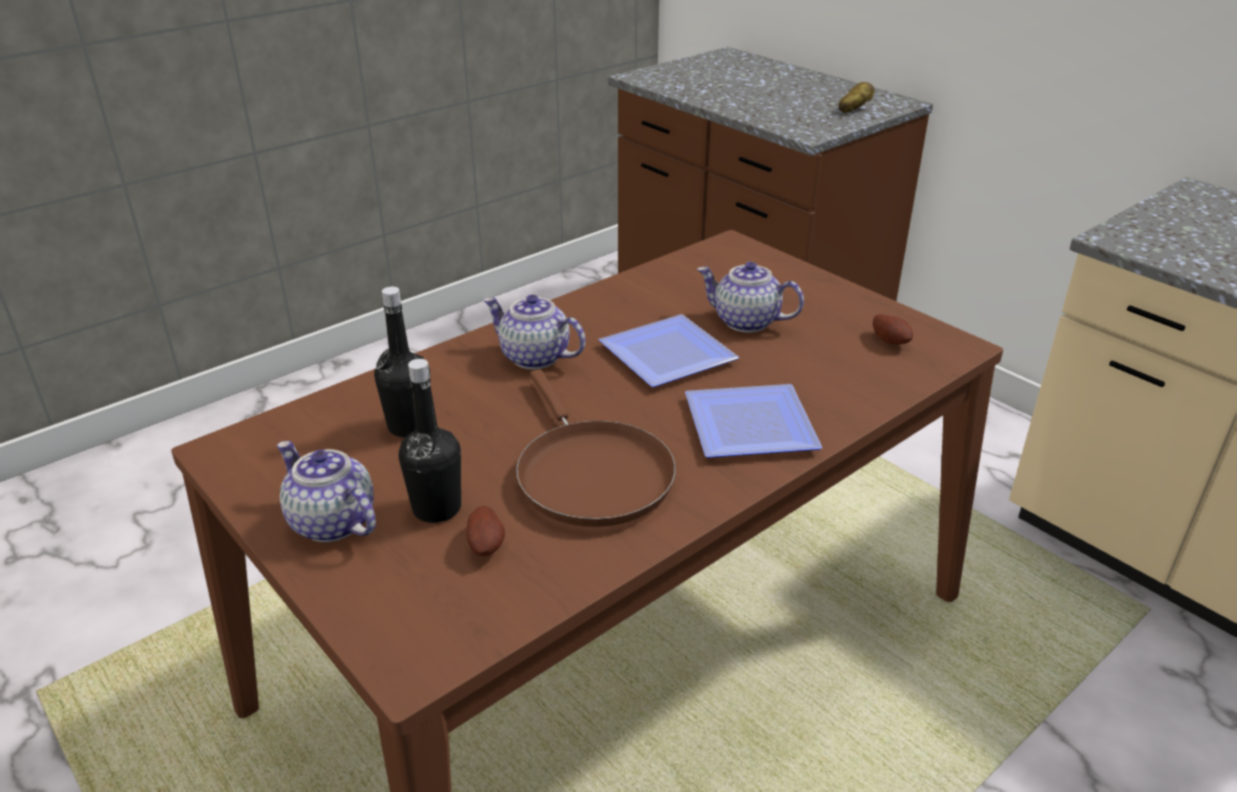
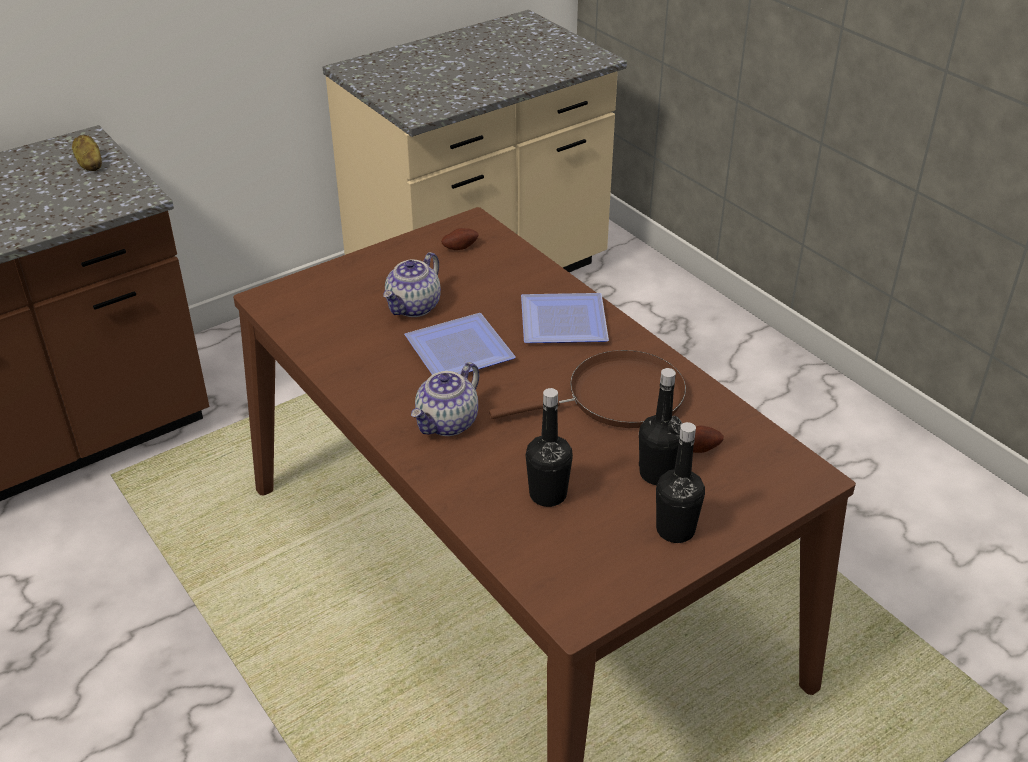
camera: 85 degrees left, 5 degrees up
(331, 522) = (675, 530): teapot -> black bottle

